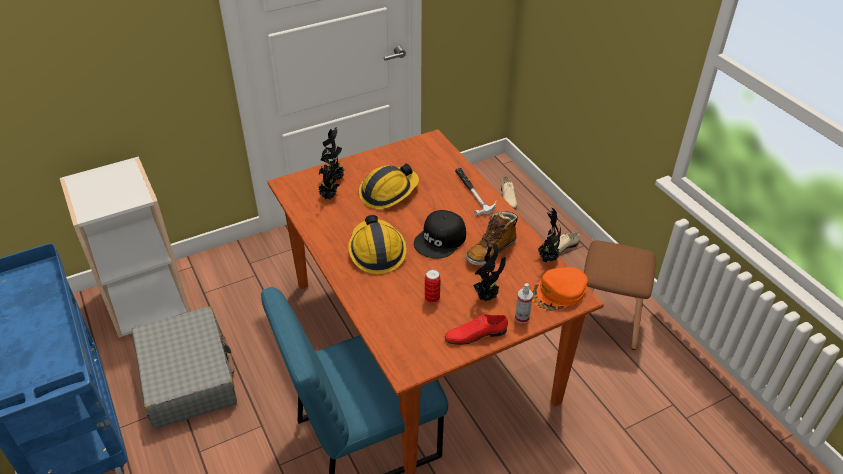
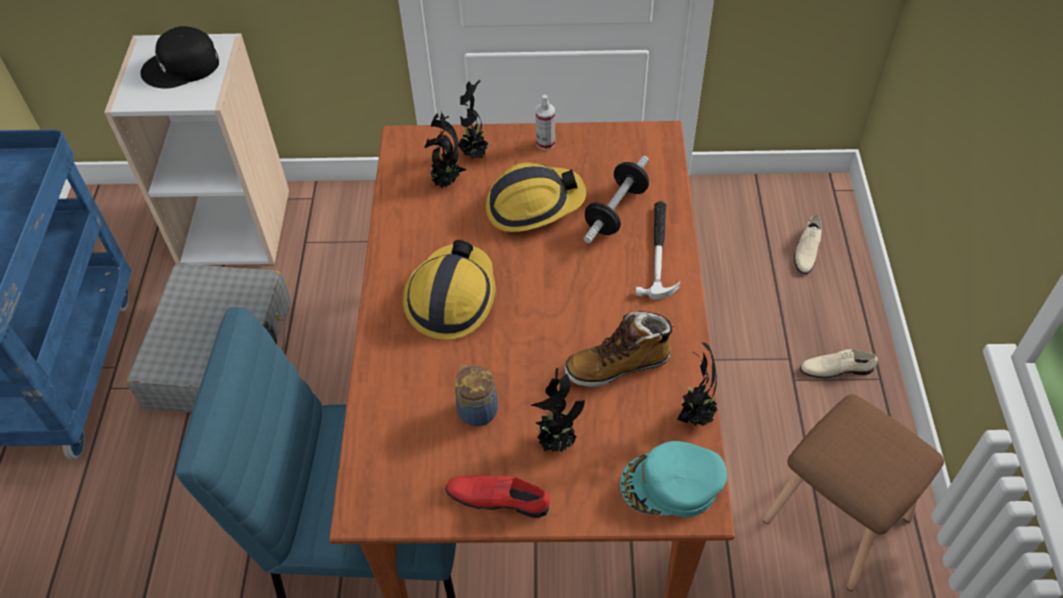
camera: 30 degrees right, 10 degrees up
(432, 298) = (476, 409): can -> jar
(436, 181) = (616, 211): none -> dumbbell
(441, 240) = (555, 315): black cap -> black cap (182, 67)
(522, 317) = (585, 501): spray bottle -> spray bottle (545, 143)
(558, 293) = (672, 484): orange cap -> turquoise cap

